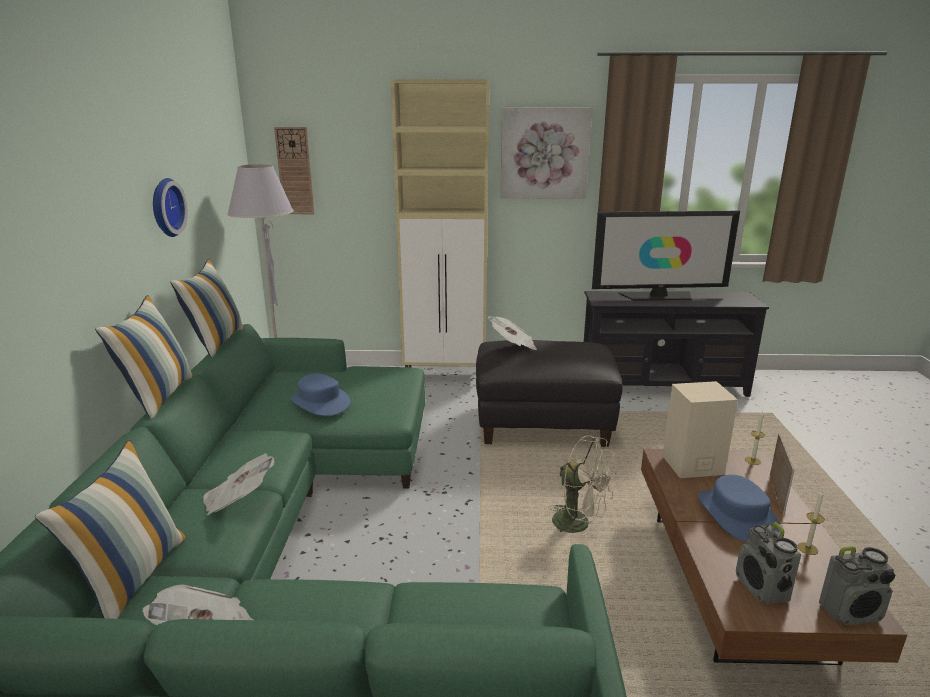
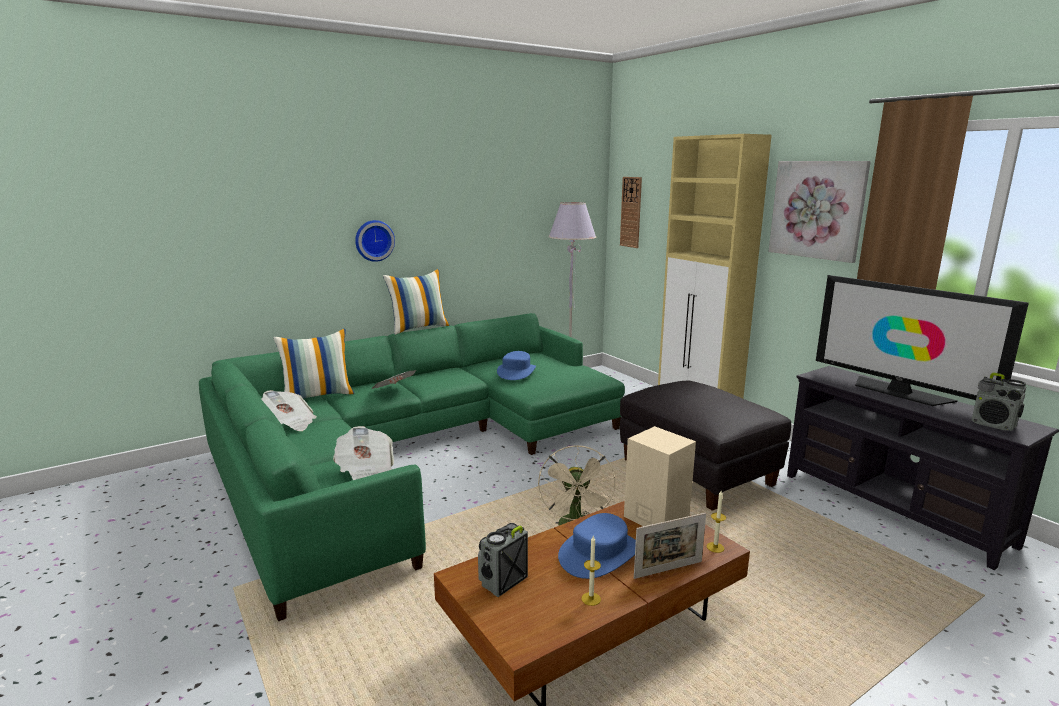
camera: 55 degrees right, 5 degrees down
(165, 207) = (480, 221): wall clock -> wall clock (374, 240)
(216, 341) = (497, 316): pillow -> none
(513, 345) = (685, 384): newspaper -> newspaper (365, 471)
(851, 612) = (515, 633): radio -> radio (993, 425)

